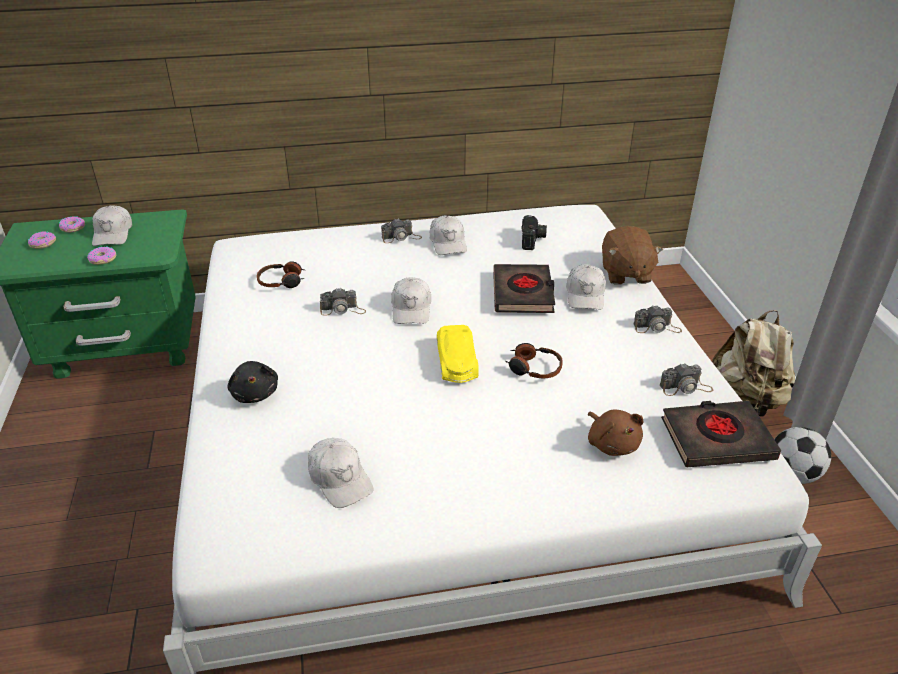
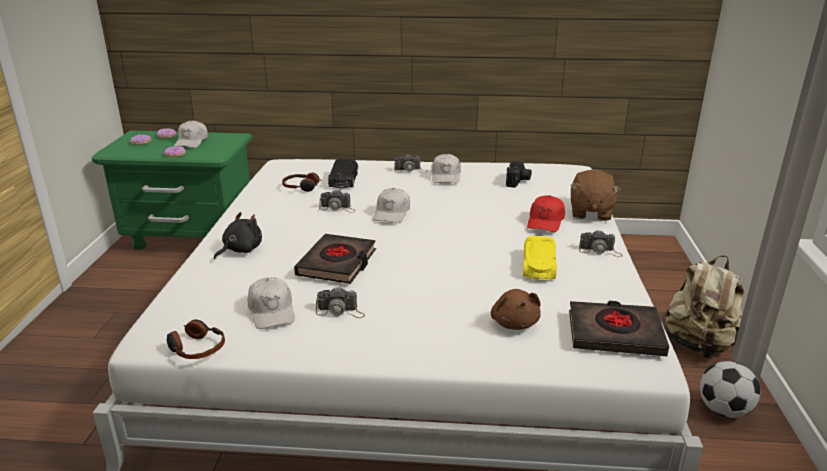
camera: 15 degrees right, 10 degrees down
(255, 393) = (240, 250): black plush toy -> black plush toy turned 135 degrees counterclockwise
(328, 264) = (343, 180): none -> black toy car
(457, 362) = (409, 250): yellow toy car -> yellow toy car (538, 266)
(523, 293) = (491, 214): black book -> black book (337, 263)
(533, 368) = (472, 263): headphones -> headphones (196, 348)
(585, 295) = (545, 221): white cap -> red cap
(685, 387) = (604, 294): camera -> camera (340, 311)

